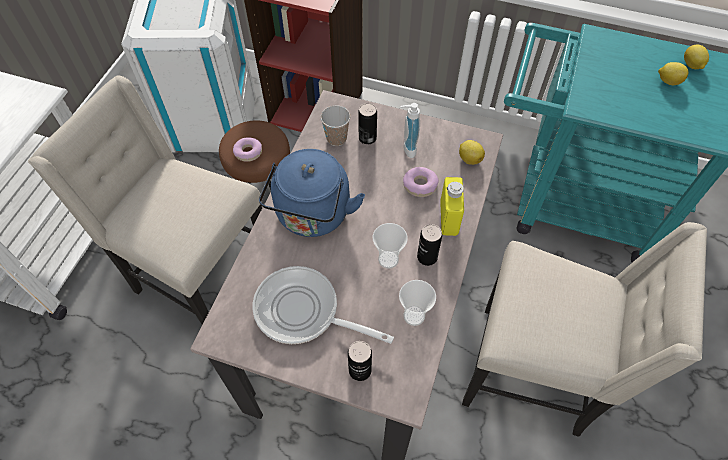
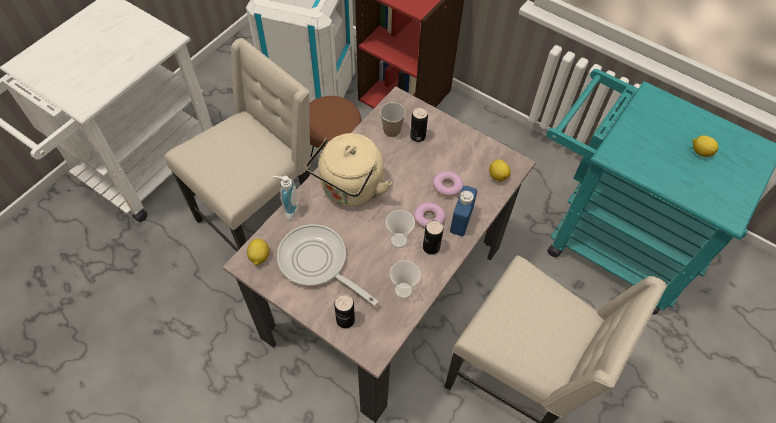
camera: 15 degrees right, 0 degrees up
(200, 277) = (260, 218): beige chair -> beige chair turned 90 degrees clockwise
(248, 152) = (324, 123): donut -> donut (429, 219)
(312, 216) = (350, 189): blue kettle -> beige kettle
(407, 148) = (447, 153): soap dispenser -> soap dispenser (289, 210)
(449, 218) = (461, 220): yellow bottle -> blue bottle
(691, 65) = (729, 143): lemon -> lemon (259, 257)

